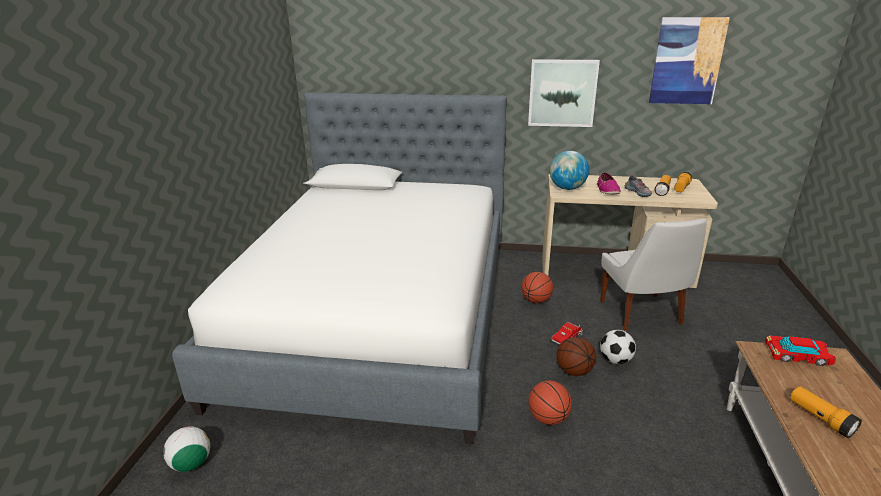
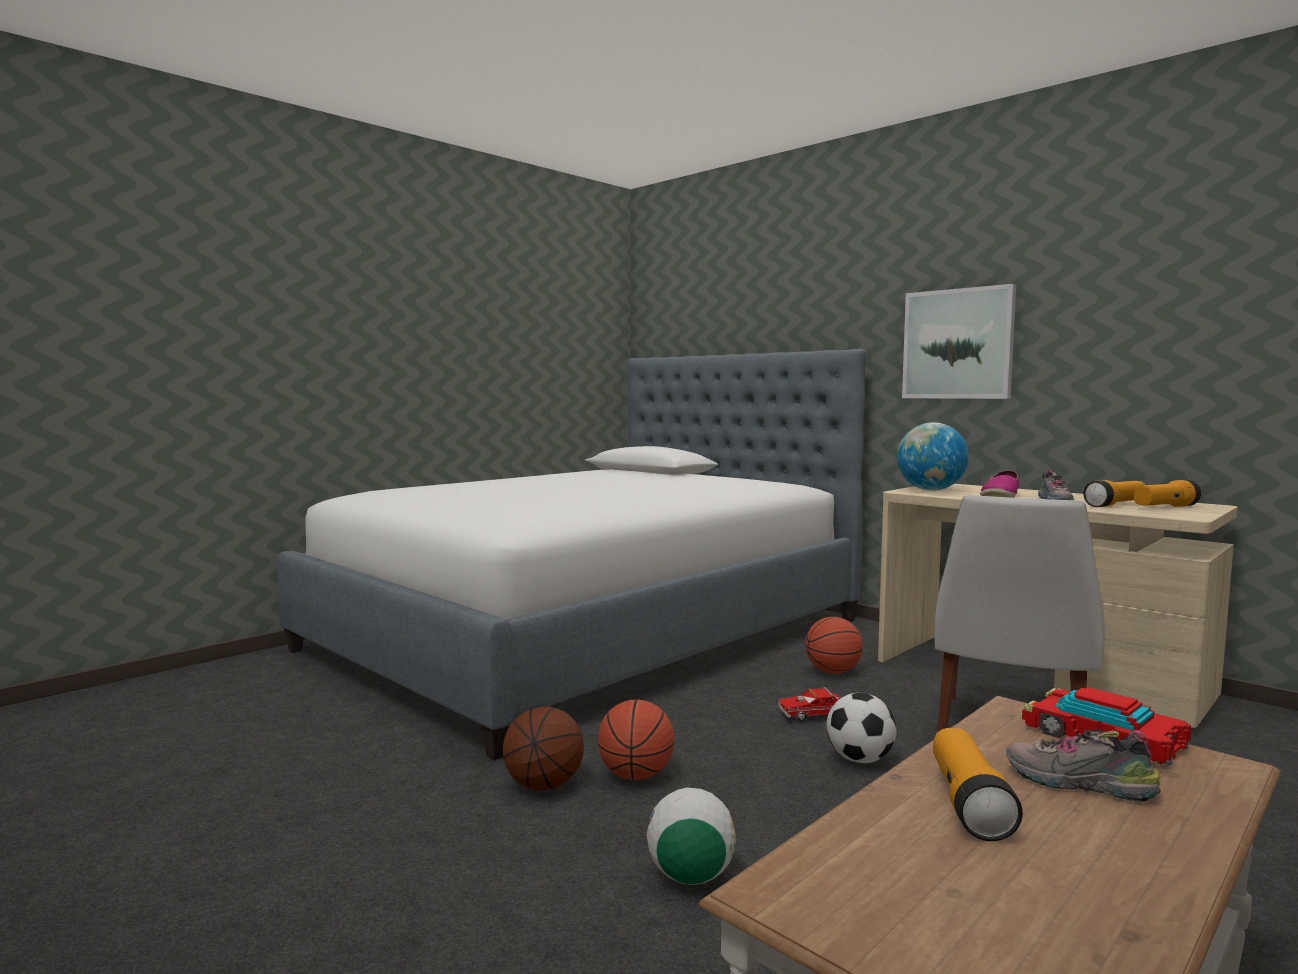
camera: 35 degrees right, 20 degrees down
(191, 464) = (225, 678): football -> football (691, 877)
(573, 371) = (764, 748): basketball -> basketball (544, 784)
(687, 61) = (1184, 271): picture -> none
(827, 389) = (1079, 784): none -> shoe

